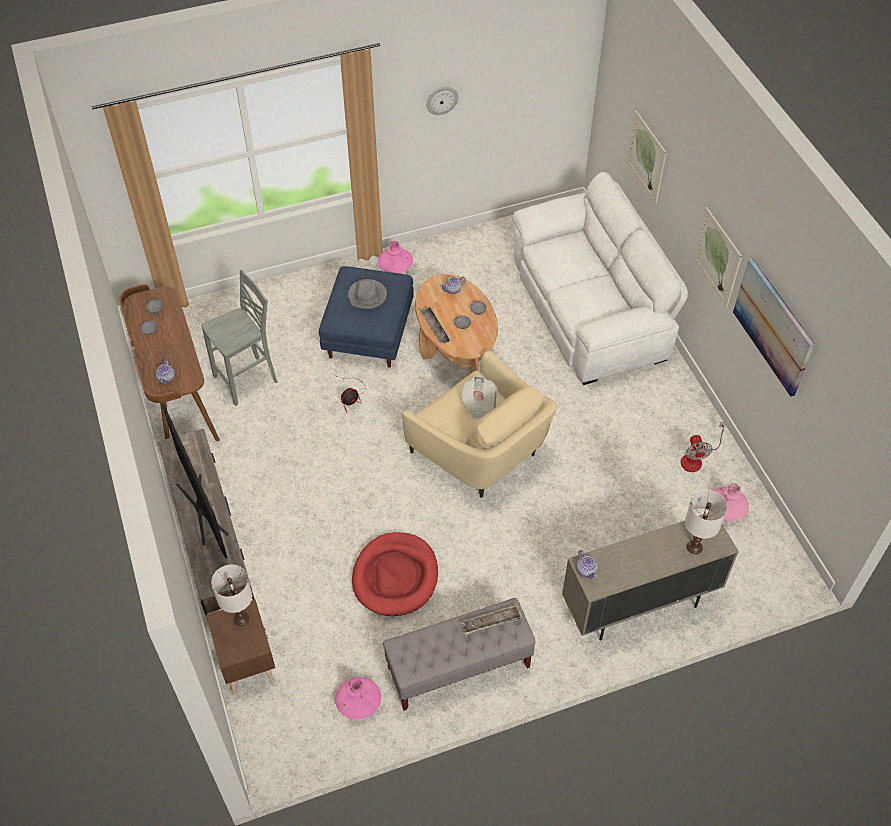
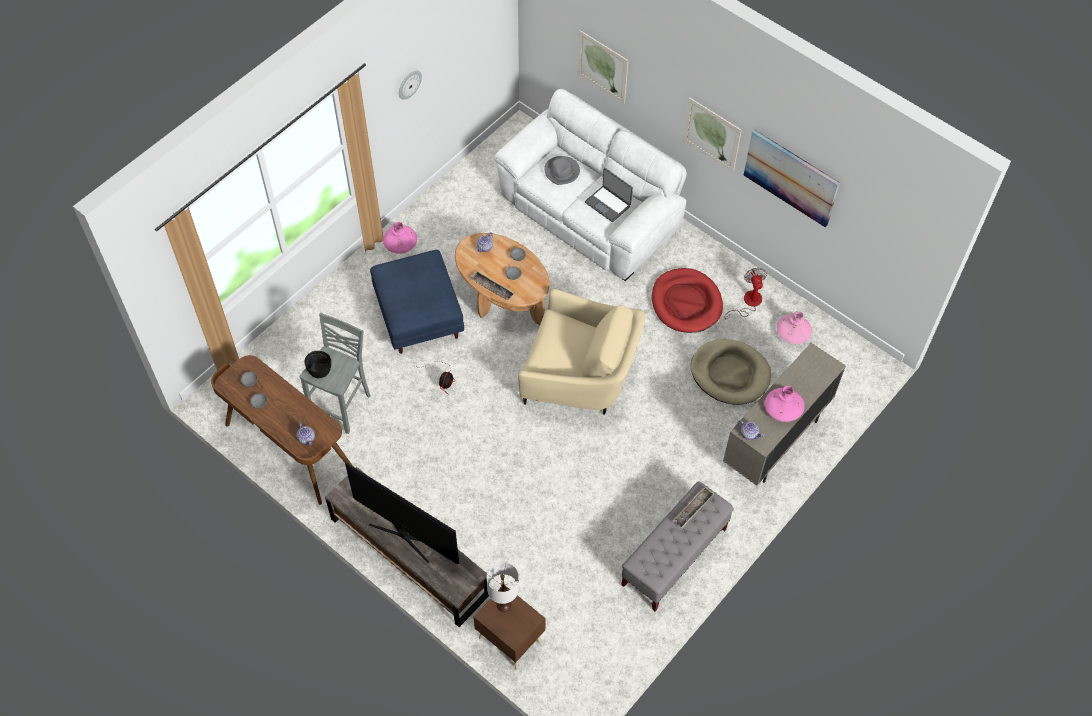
camera: 30 degrees left, 5 degrees up
(222, 325) = (319, 369): none -> black bowl
(358, 701) = (616, 622): pink vase -> pink vase (783, 408)
(367, 296) = (415, 285): grey hat -> grey hat (562, 171)
(395, 576) = (580, 511): red dog bed -> red dog bed (686, 303)
(479, 404) = (571, 338): newspaper -> none
(597, 299) = (608, 204): none -> laptop
(633, 517) = (730, 374): none -> beige dog bed
(694, 547) = (814, 377): white table lamp -> none
(696, 458) = (748, 303): fan -> fan turned 150 degrees counterclockwise

